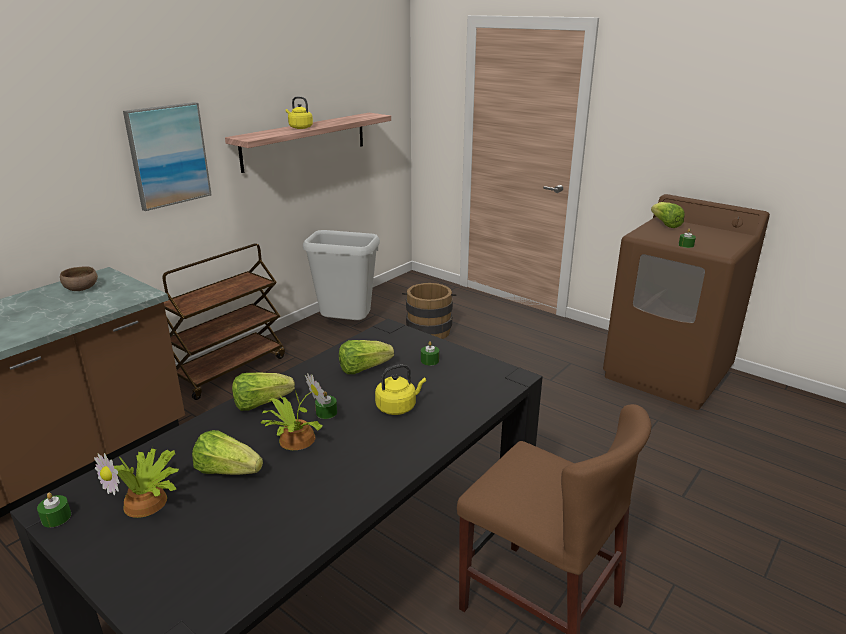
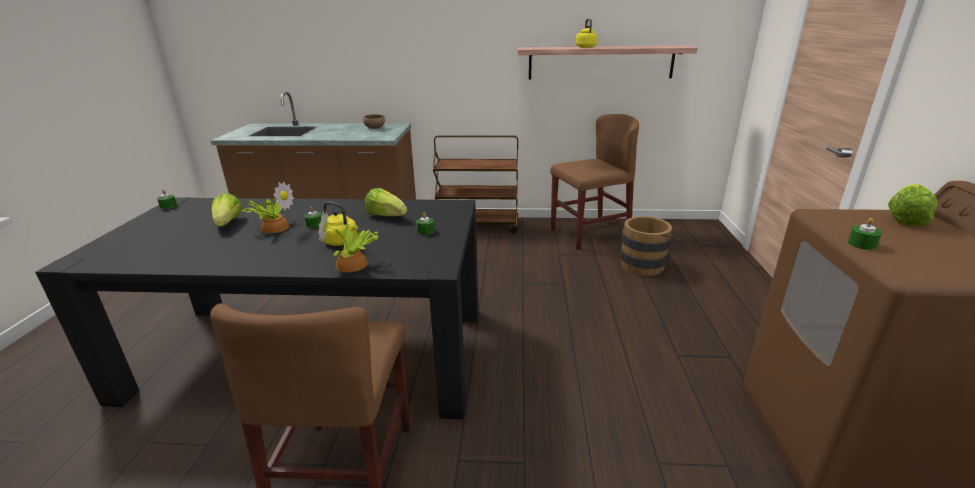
camera: 55 degrees right, 0 degrees up
(148, 502) = (189, 217): potted plant -> potted plant (353, 265)
(168, 155) = (468, 54): picture -> none
(261, 403) = (310, 206): lettuce -> none
(347, 325) = (589, 234): grey trash can -> brown chair

